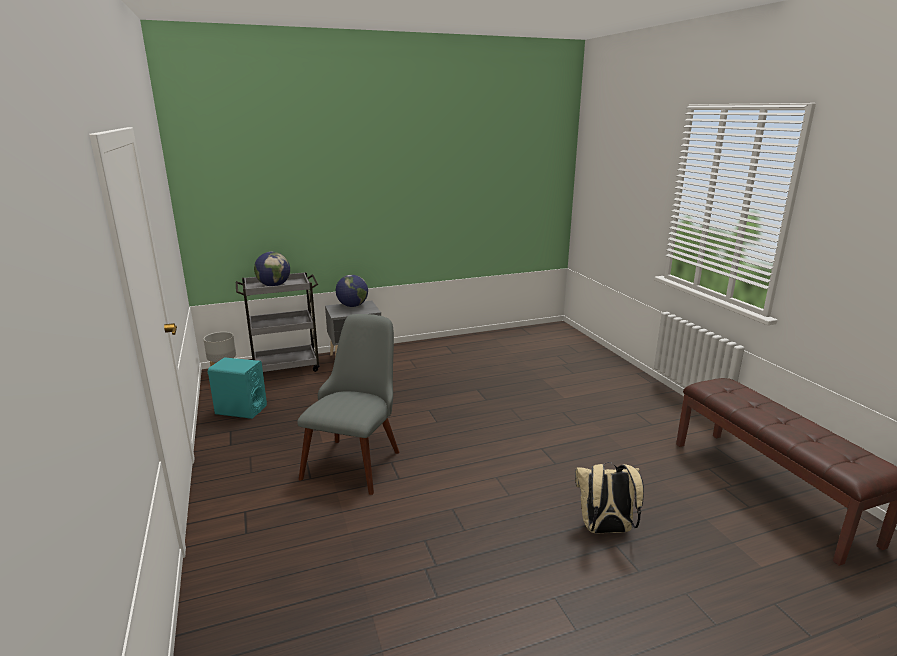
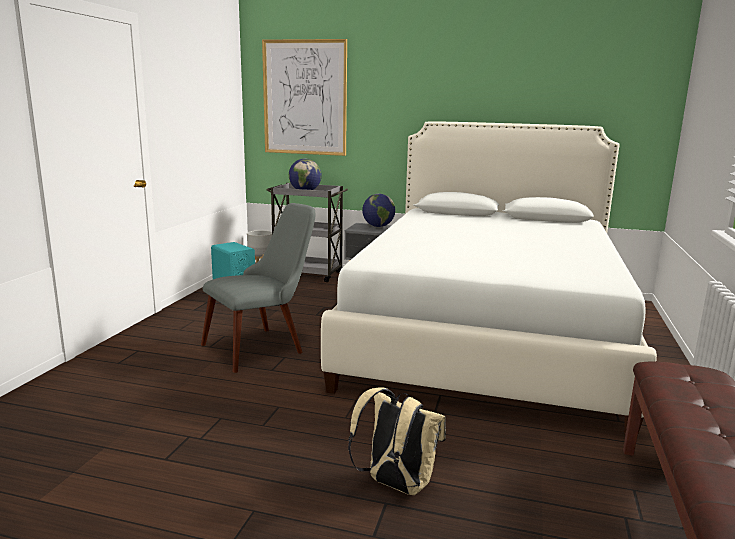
camera: 35 degrees right, 5 degrees down
(251, 186) = (305, 98): none -> picture
(505, 384) = (487, 335): none -> white bed

